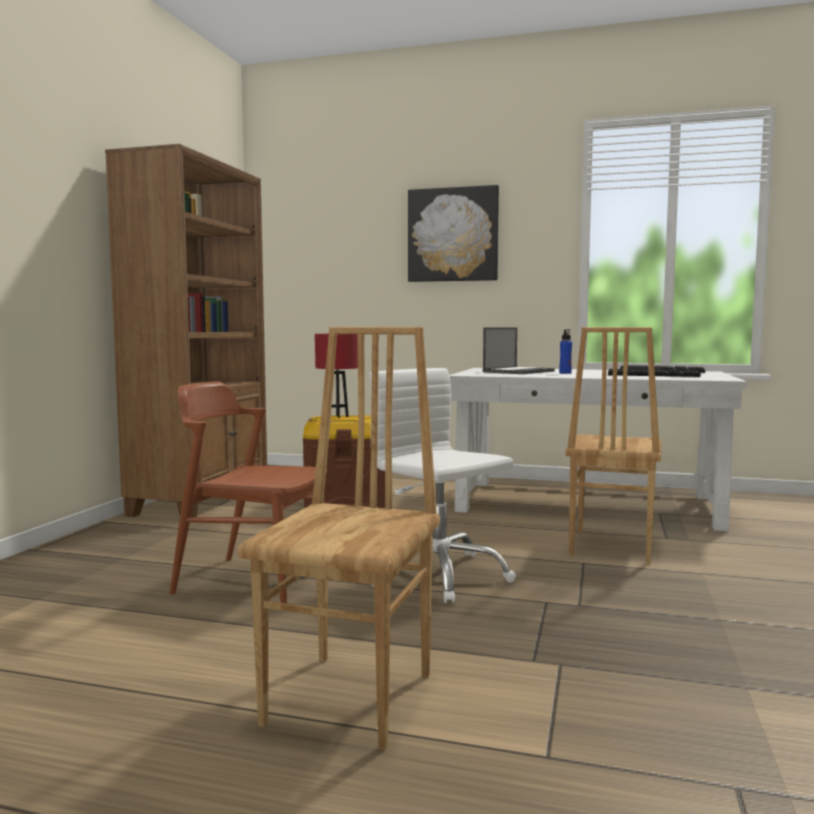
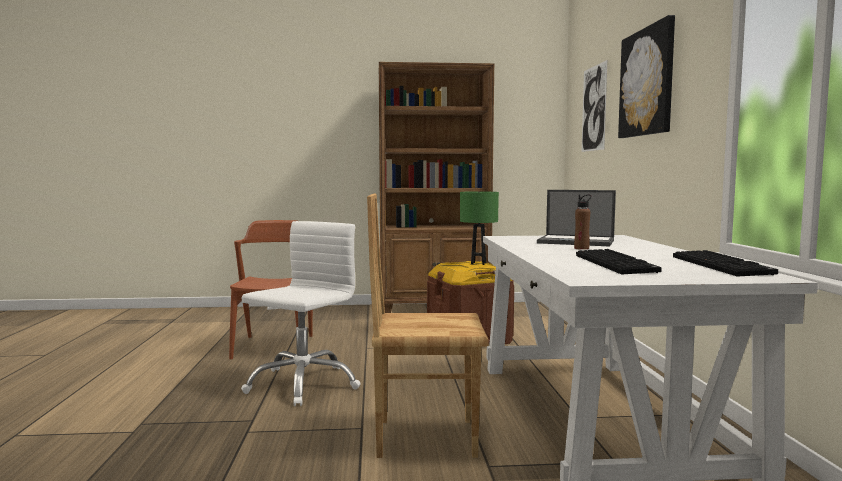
camera: 70 degrees right, 0 degrees up
(333, 247) = (593, 108): none -> picture
(338, 417) = (478, 263): red table lamp -> green table lamp
(353, 698) = (103, 389): brown chair -> none
(565, 373) = (581, 248): blue bottle -> brown bottle

